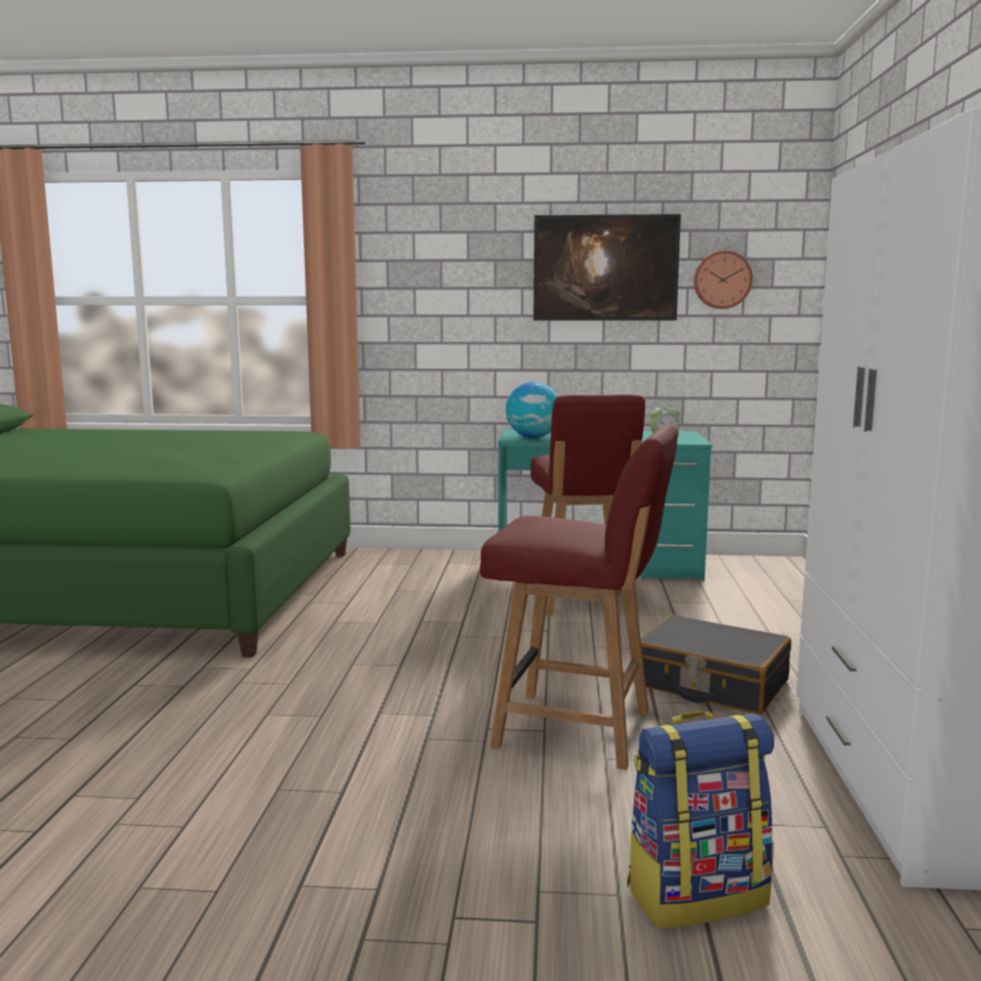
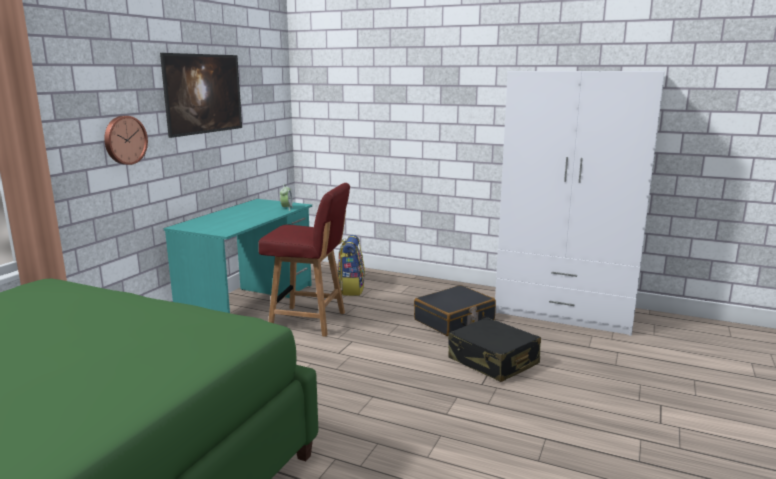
camera: 70 degrees left, 5 degrees up
(533, 437) = (221, 227): globe -> none
(577, 730) = (493, 361): red chair -> black suitcase
(696, 894) = (639, 369): backpack -> backpack (351, 289)
(722, 280) = (256, 99): wall clock -> wall clock (124, 140)

